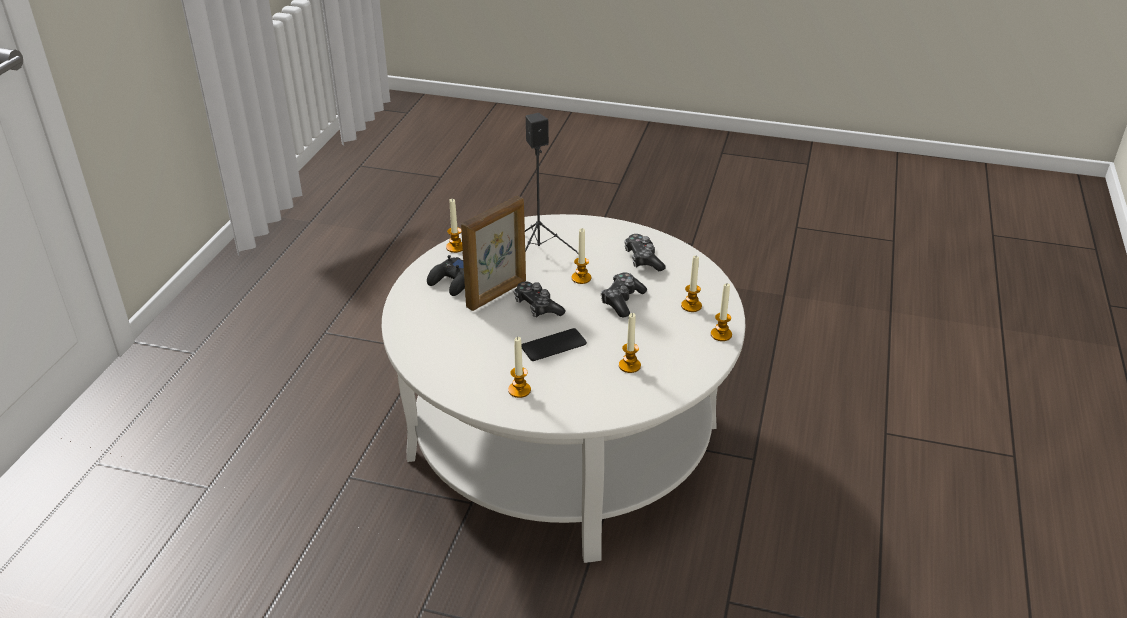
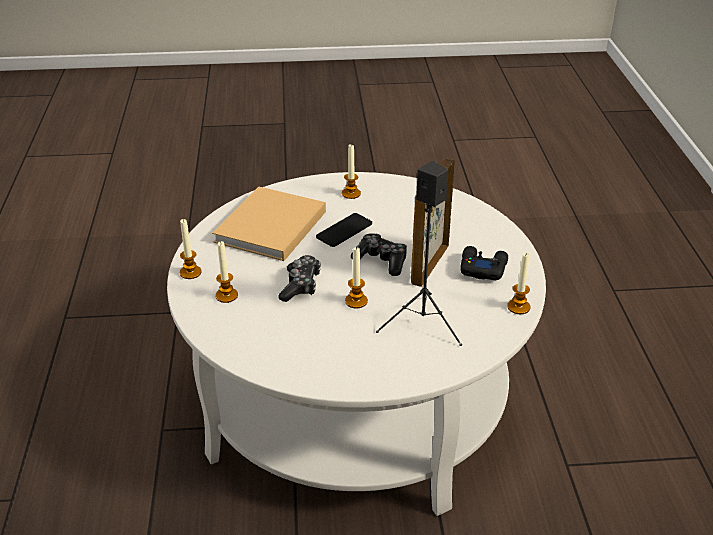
camera: 160 degrees right, 0 degrees up
(629, 366) = (269, 228): candle -> beige book
(643, 259) = (297, 341): game controller -> none

